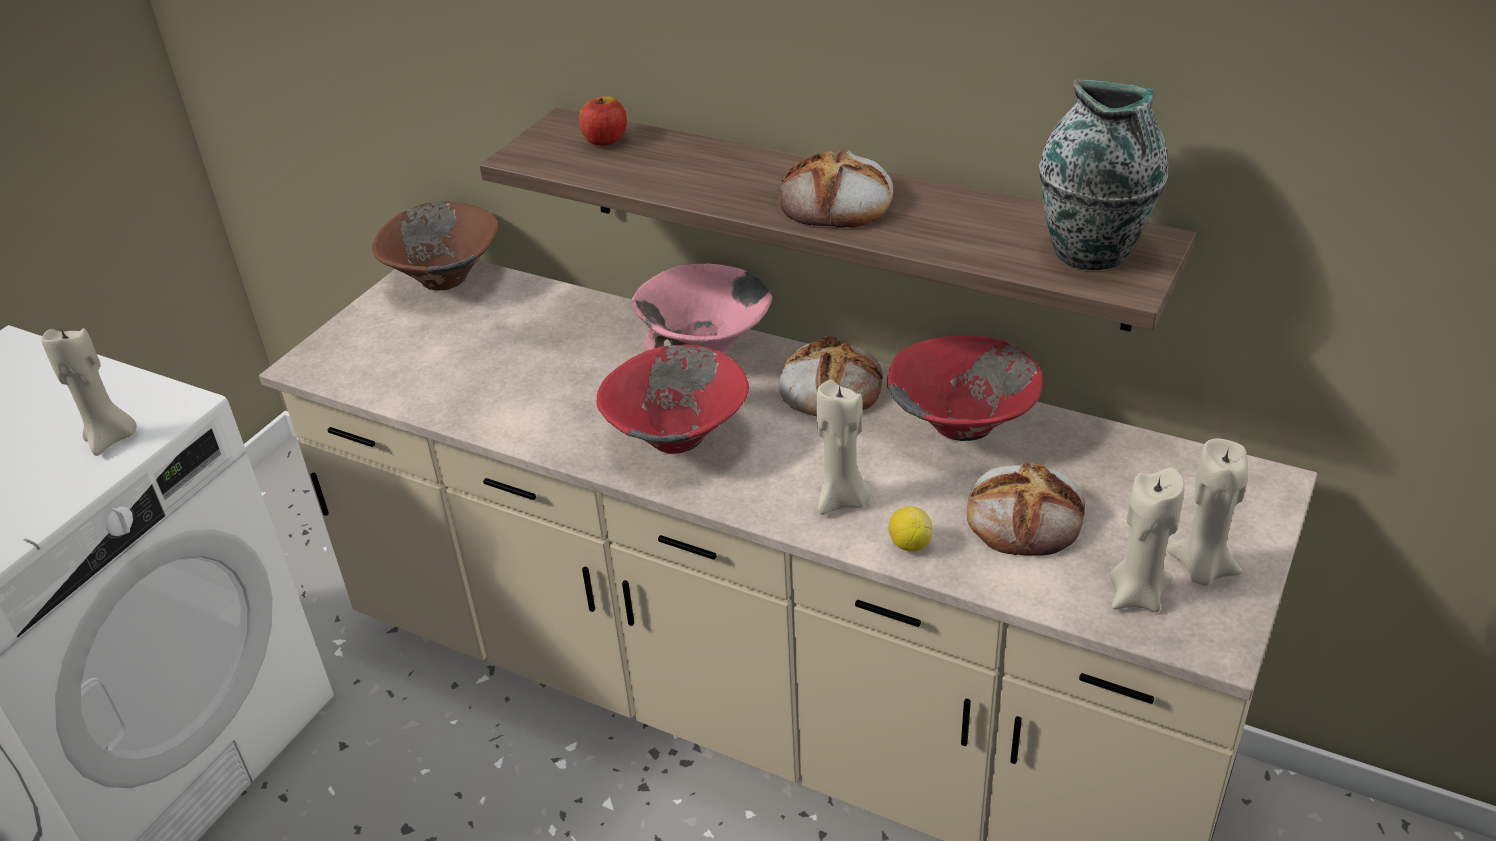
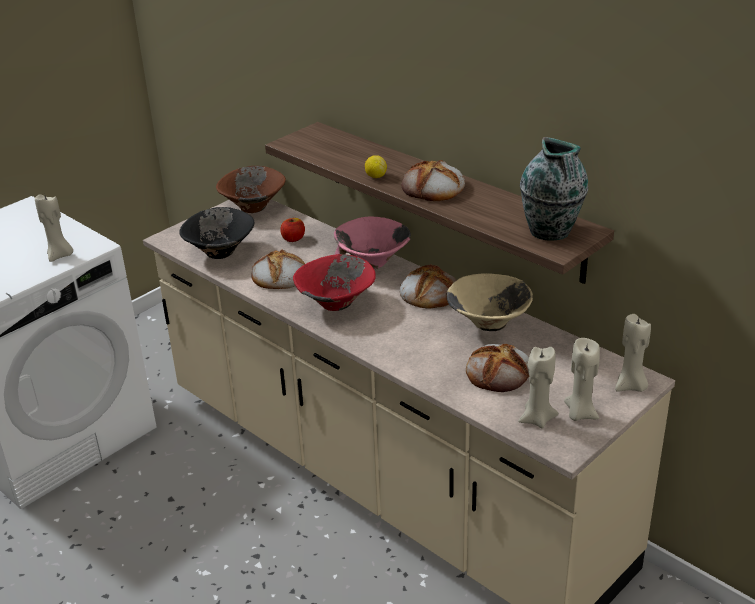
camera: 15 degrees right, 5 degrees down
(419, 377) = (220, 253): none -> black bowl
(548, 402) = (279, 275): none -> bread
(605, 140) = (333, 141): apple -> apple (293, 239)
(842, 500) = (406, 347): beige candle -> beige candle (631, 386)
(909, 544) = (430, 374): lemon -> lemon (375, 176)
(961, 426) = (488, 324): red bowl -> beige bowl

